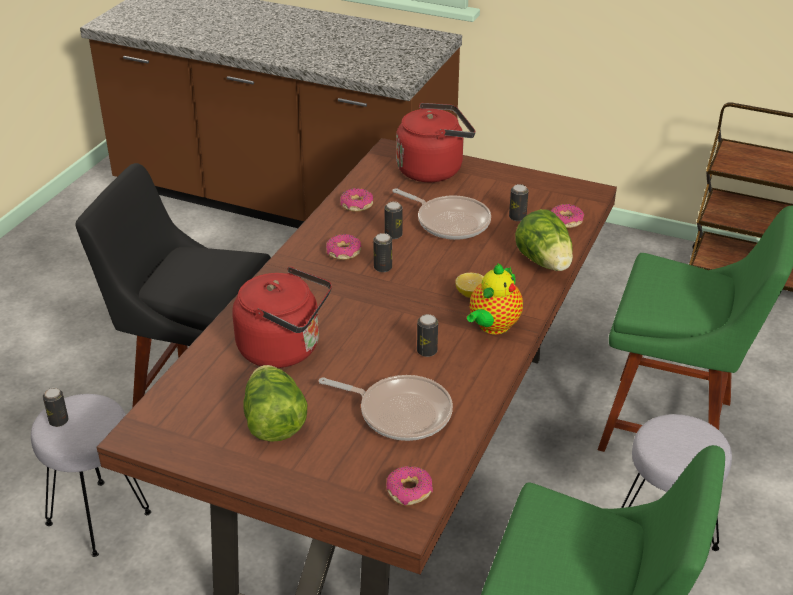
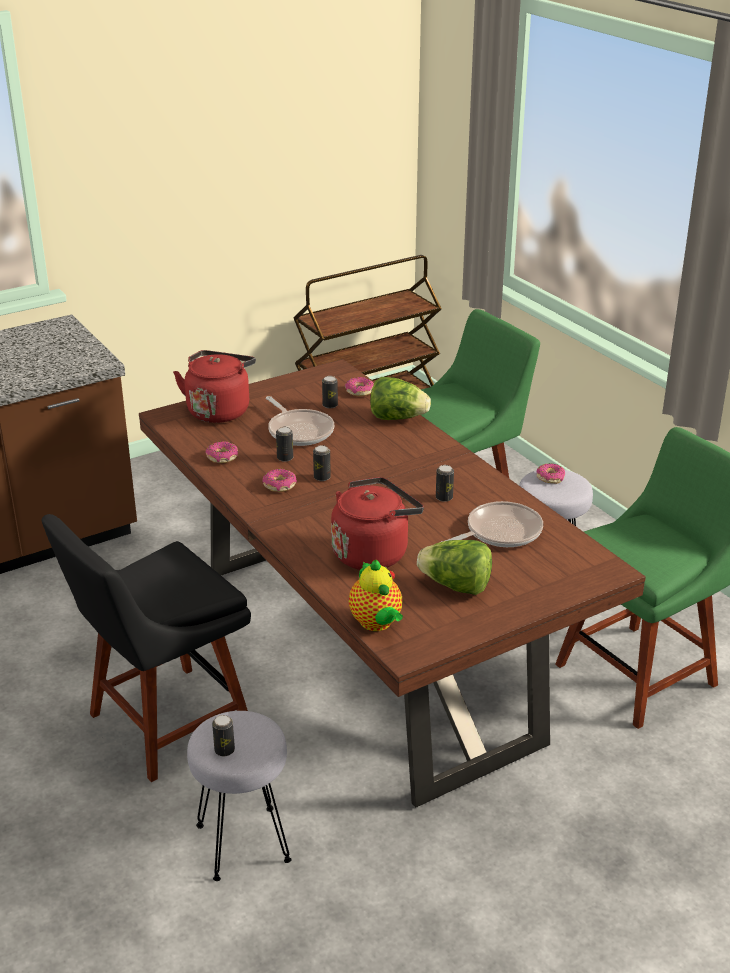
camera: 55 degrees left, 5 degrees down
(409, 491) = (583, 558): donut -> donut (550, 478)
(449, 221) = (299, 431): frying pan -> frying pan turned 75 degrees clockwise
(470, 294) = (398, 457): lemon -> none
(492, 327) = (446, 464): teapot -> teapot (377, 624)

